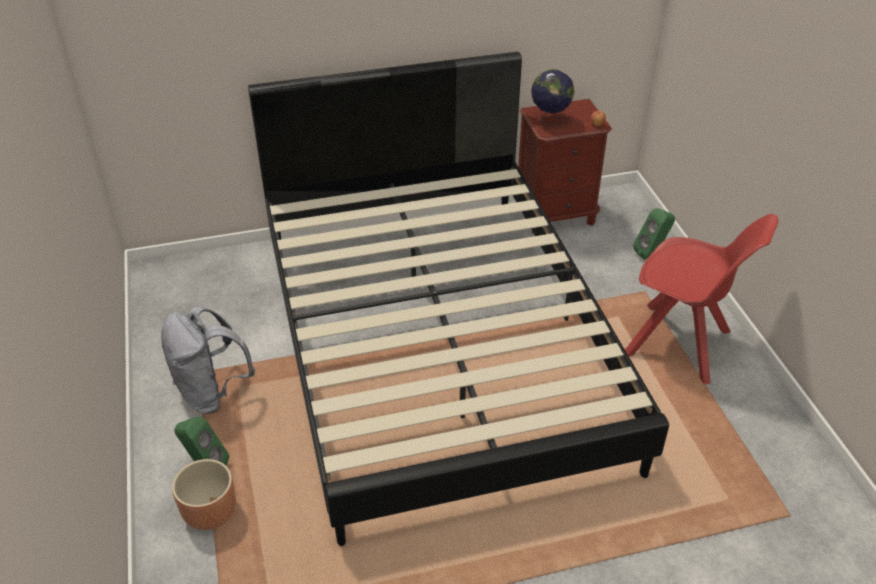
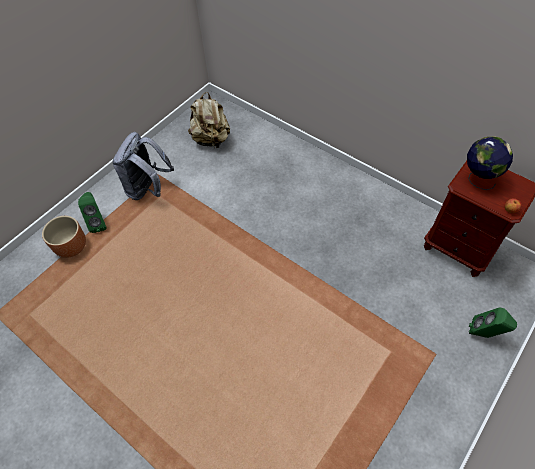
camera: 55 degrees right, 15 degrees up
(210, 300) = (211, 139): none -> beige backpack
(438, 344) = (269, 263): black bed -> none
(680, 344) = (402, 412): red chair -> none

